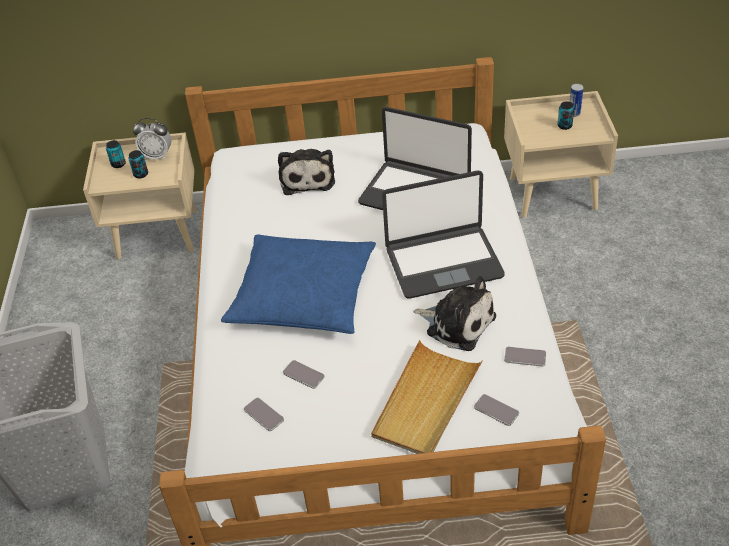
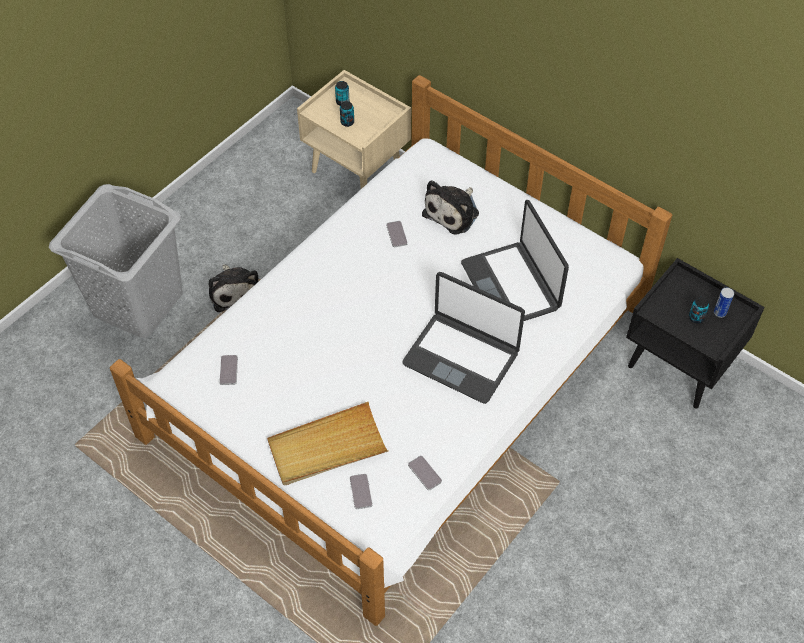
camera: 40 degrees right, 10 degrees up
(157, 156) = (374, 114): alarm clock -> none
(303, 295) = (344, 305): blue pillow -> none
(303, 375) = (280, 363): phone -> phone (396, 234)
(457, 323) = (413, 411): plush toy -> plush toy (234, 291)
(553, 193) = (680, 365): beige nightstand -> black nightstand

